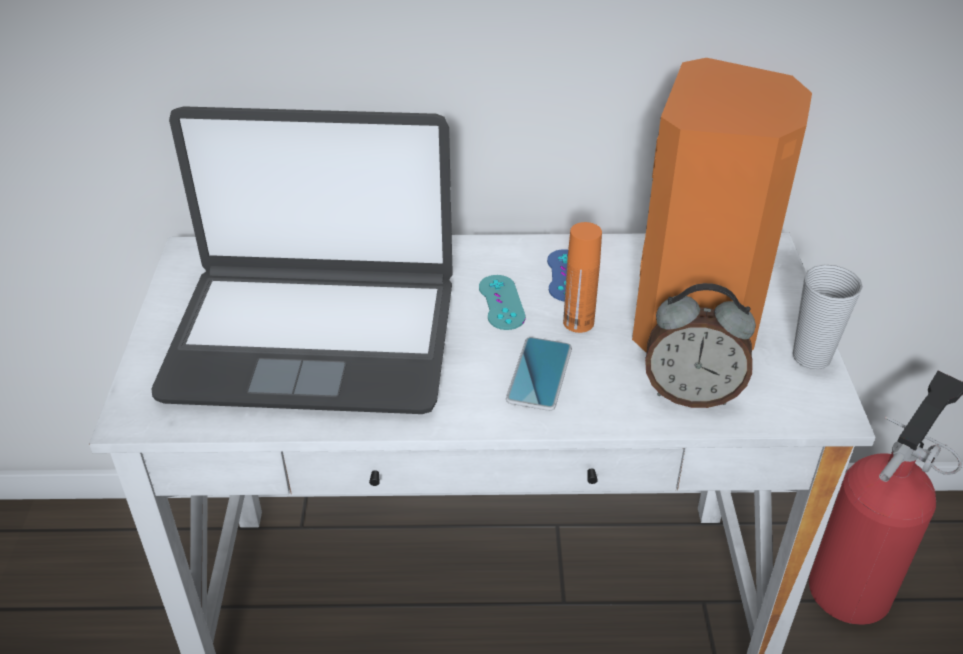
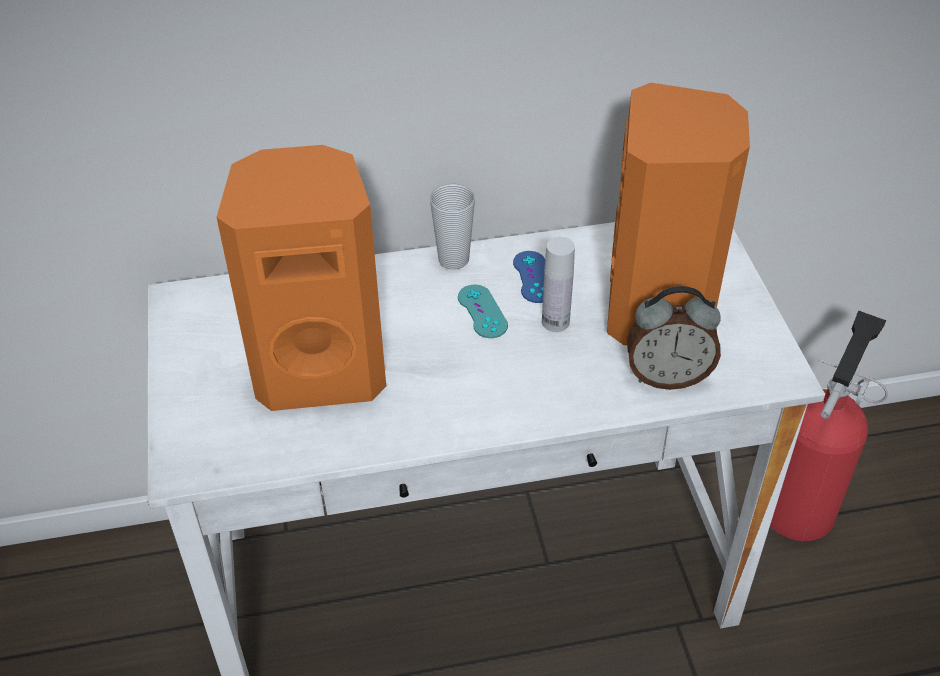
camera: 10 degrees left, 5 degrees up
(313, 338) = (321, 370): laptop -> orange speaker
(539, 374) = (533, 377): phone -> none
(578, 322) = (555, 322): orange bottle -> white bottle
(811, 357) = (761, 328): cup -> cup (453, 259)

